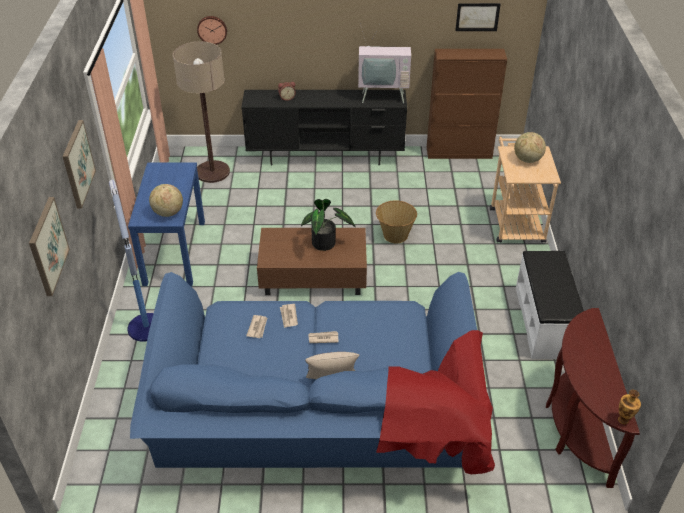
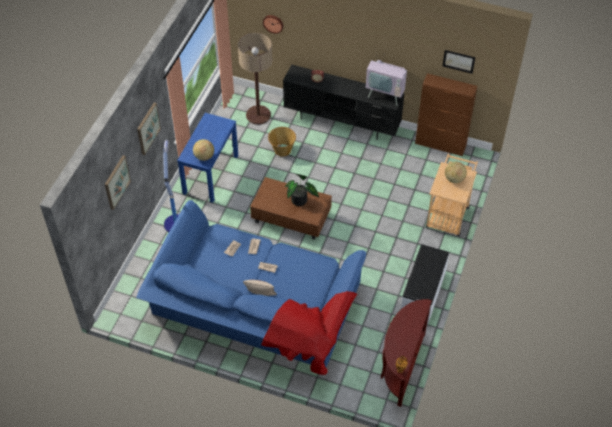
camera: 20 degrees right, 10 degrees up
(395, 235) = (359, 201): basket -> basket (282, 150)

